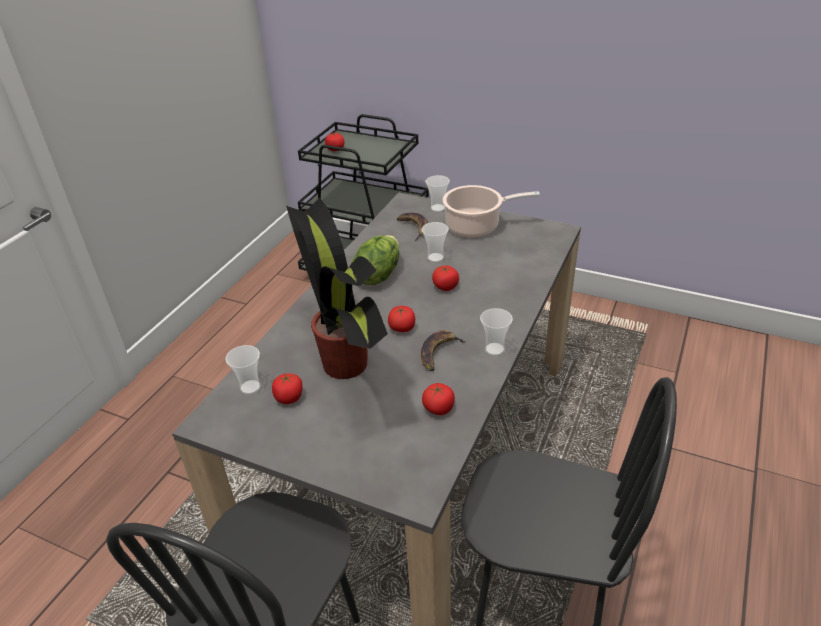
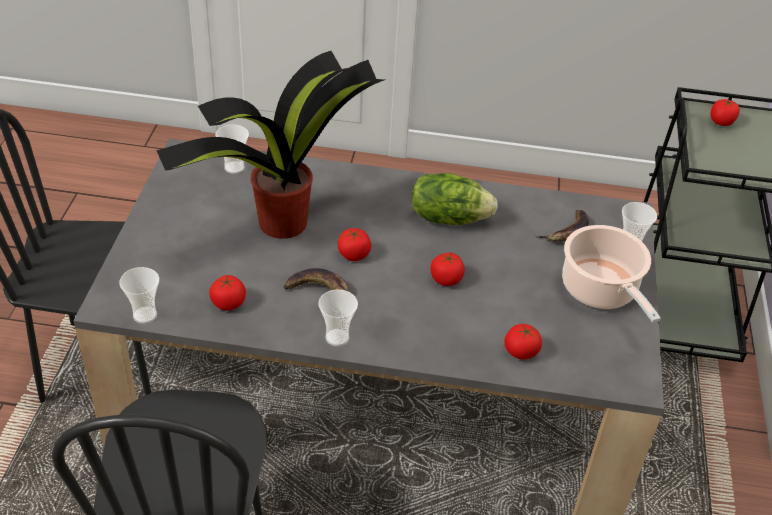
camera: 70 degrees right, 5 degrees up
(289, 397) = (225, 195): tomato -> tomato (521, 351)
(435, 257) = (506, 261): cup -> cup (145, 315)

